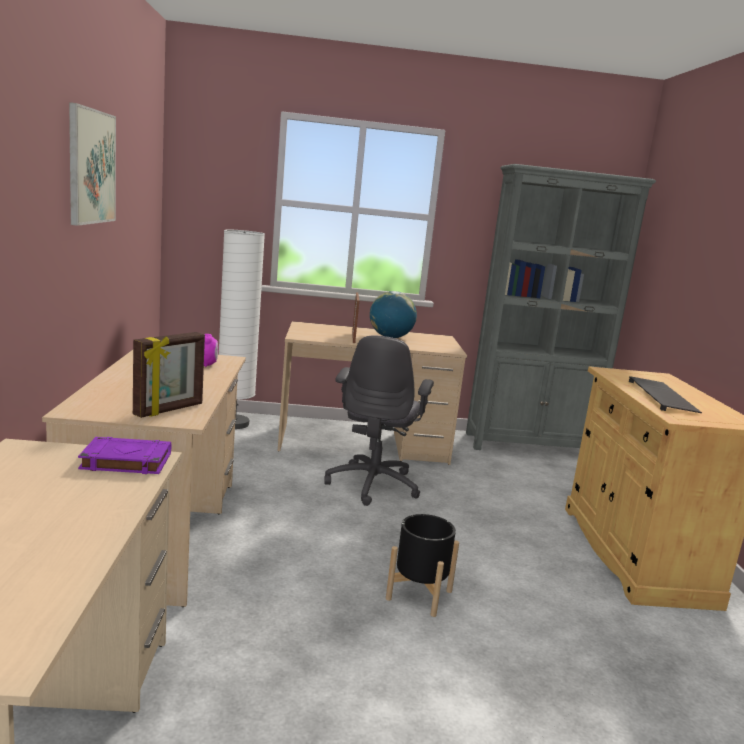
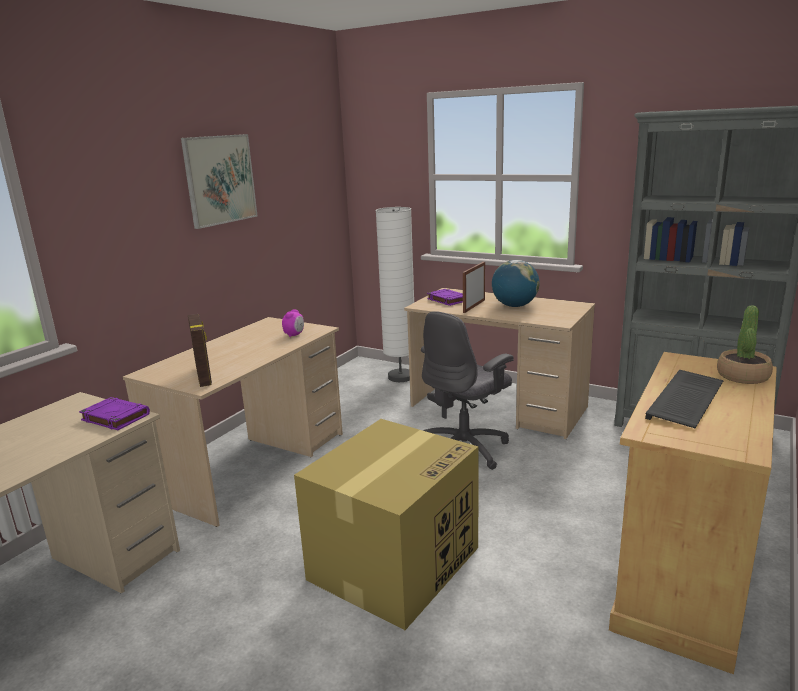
camera: 35 degrees right, 5 degrees up
(169, 410) = (204, 376): picture frame -> picture frame turned 90 degrees counterclockwise
(317, 332) = (447, 300): none -> purple book
(419, 595) = (395, 562): black planter -> cardboard box
(663, 380) = (743, 376): none -> potted plant

